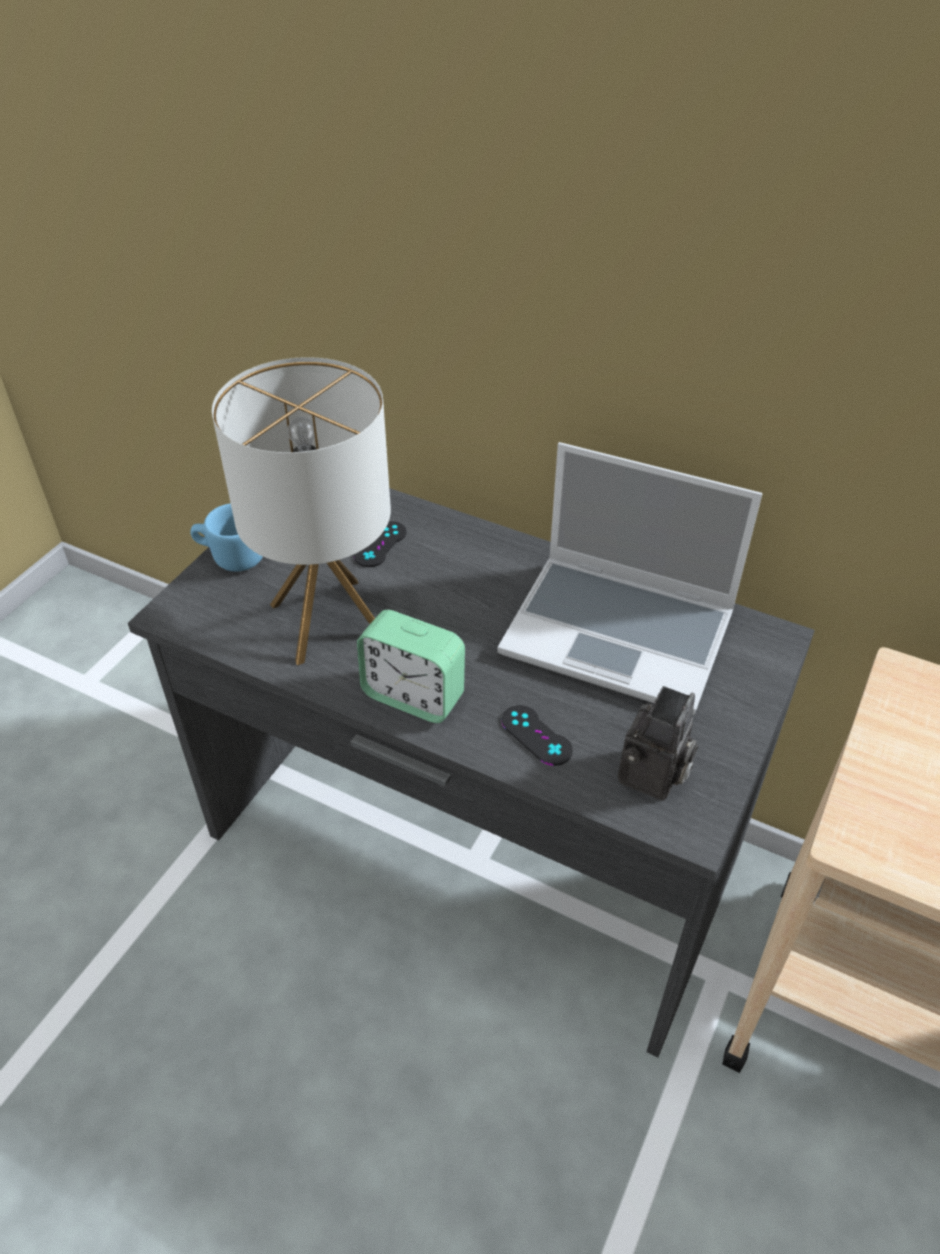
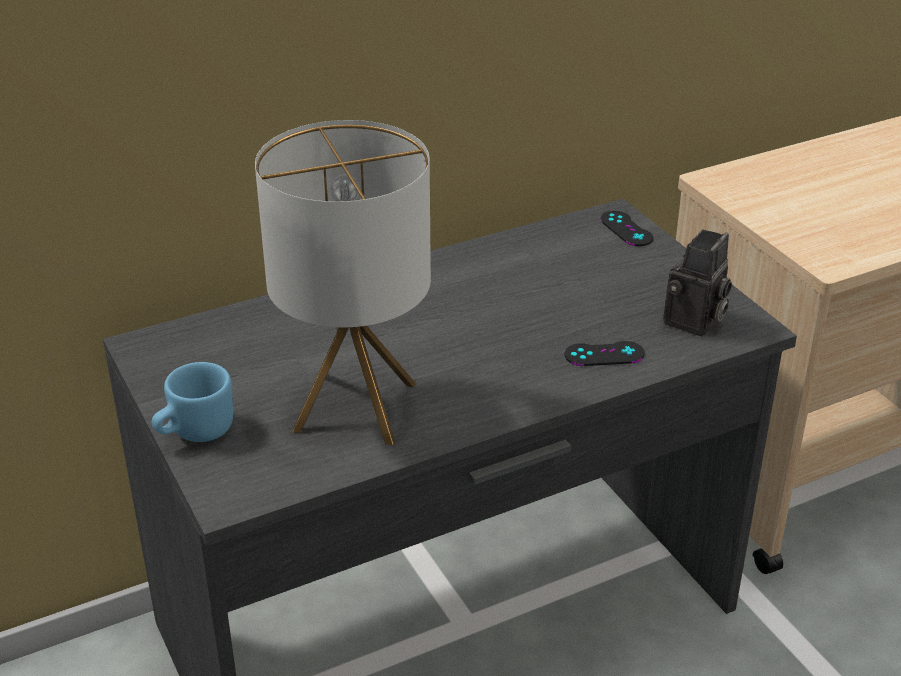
camera: 55 degrees left, 10 degrees down
(380, 544) = (291, 341): black game controller -> black game controller (626, 229)
(413, 696) = (499, 396): alarm clock -> none
(621, 634) = (541, 273): laptop -> none
(653, 778) = (694, 322): camera -> camera turned 60 degrees clockwise

